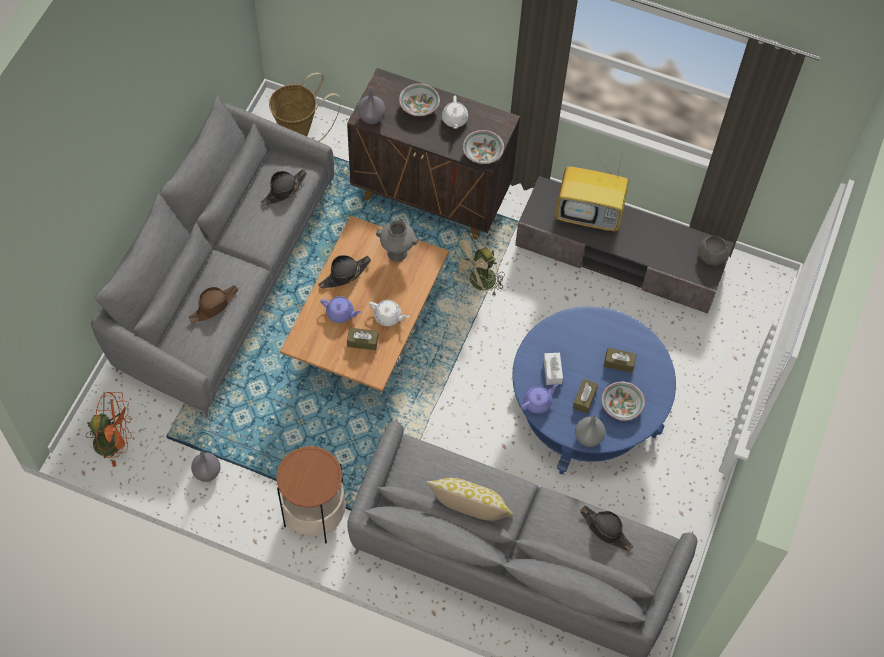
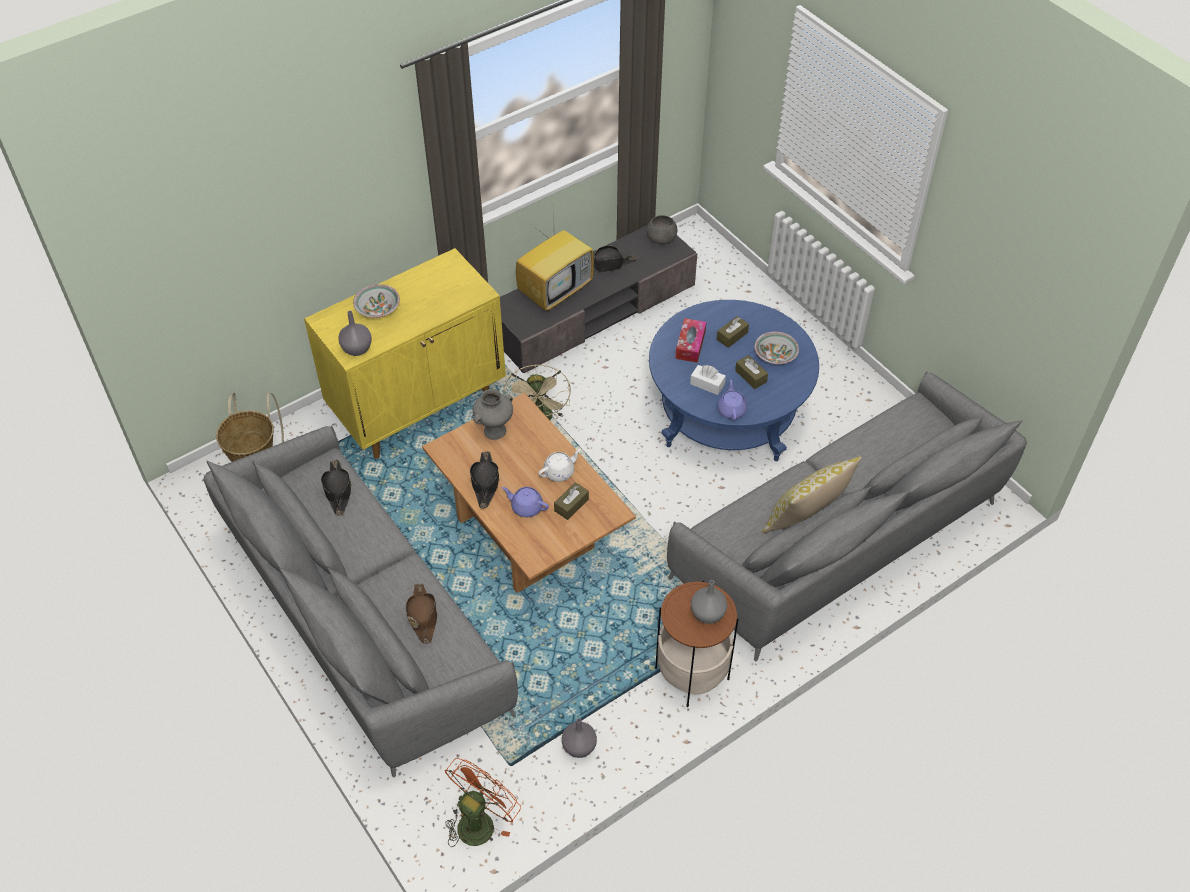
camera: 55 degrees left, 10 degrees down
(340, 313) = (526, 507): purple teapot -> purple teapot turned 120 degrees counterclockwise
(432, 196) = (419, 406): brown cabinet -> yellow cabinet
(454, 120) = (417, 292): white teapot -> none
(482, 153) = (472, 292): bowl -> none
(585, 337) = (690, 345): none -> tissue box
(588, 437) = (790, 393): grey vase -> grey vase (707, 613)
(606, 530) = (884, 432): black hat -> black hat (608, 265)

